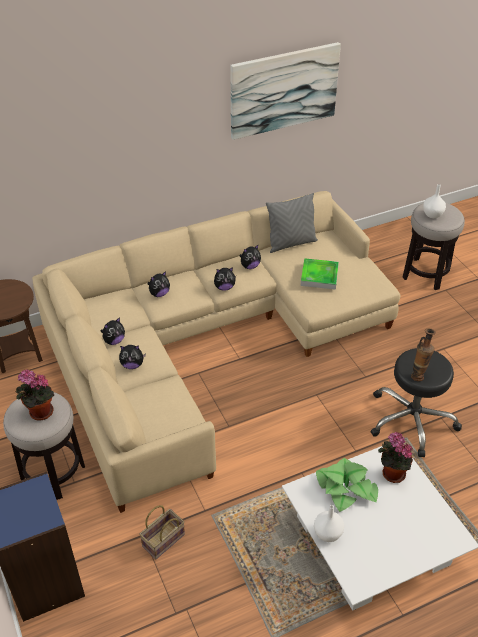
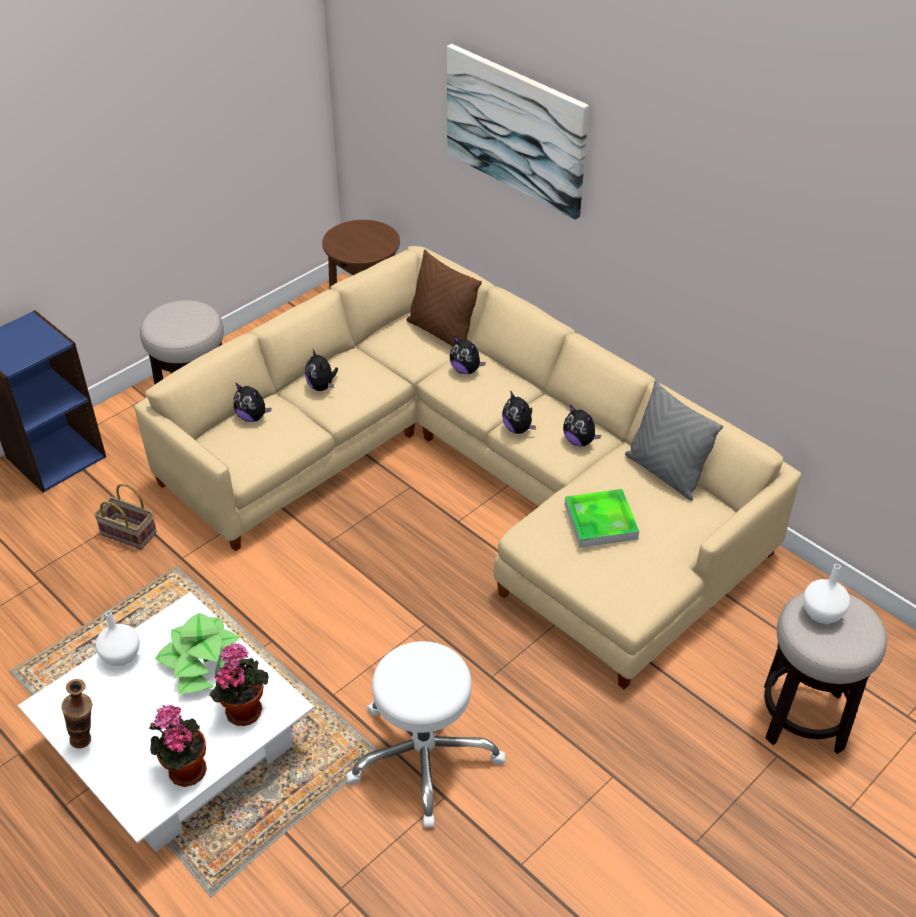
camera: 70 degrees right, 0 degrees up
(39, 413) = (178, 321): potted plant -> potted plant (184, 769)
(113, 295) = (441, 332): none -> brown pillow
(114, 341) = (357, 359): plush toy -> plush toy (252, 417)
(284, 90) = (767, 239): picture -> picture (515, 129)
(411, 419) = (423, 755): black stool -> white stool
(418, 375) = (398, 672): vase -> vase (87, 742)

